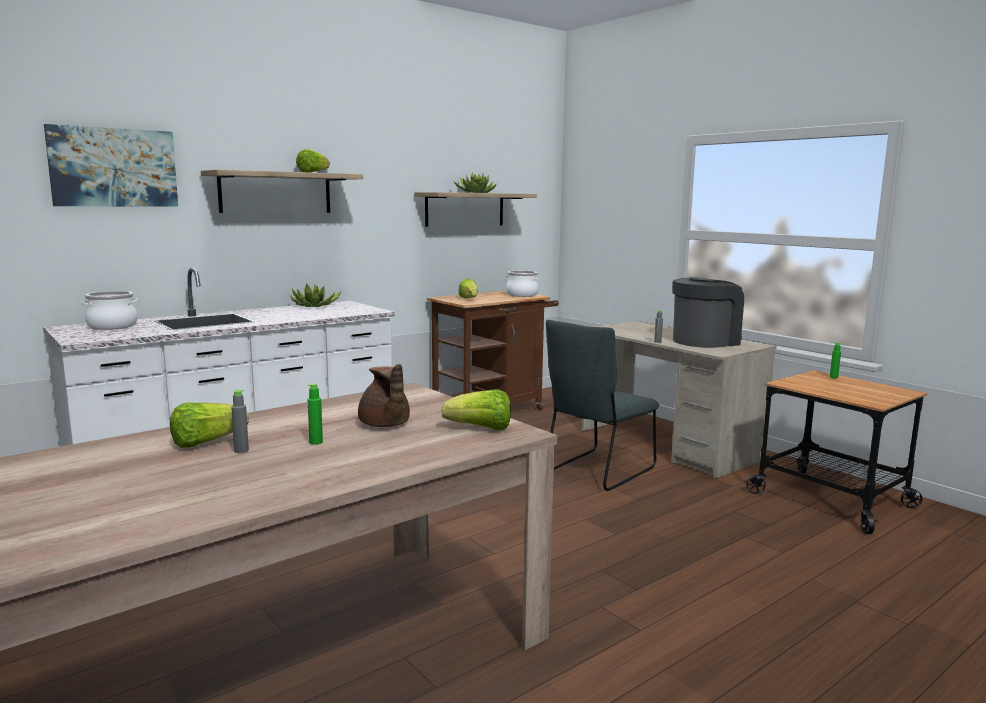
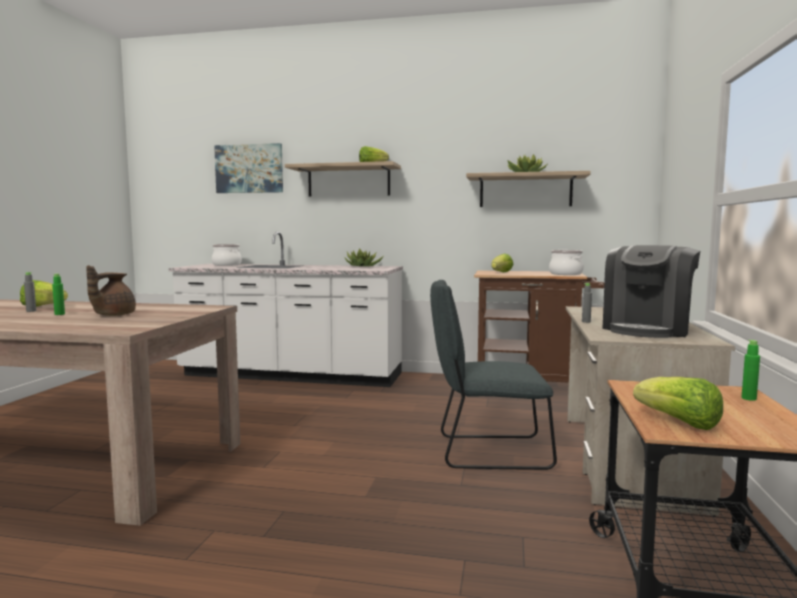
camera: 50 degrees right, 5 degrees down
(481, 429) = (125, 325): lettuce -> lettuce (679, 423)
(705, 341) = (647, 329): coffee machine -> coffee machine turned 105 degrees clockwise

